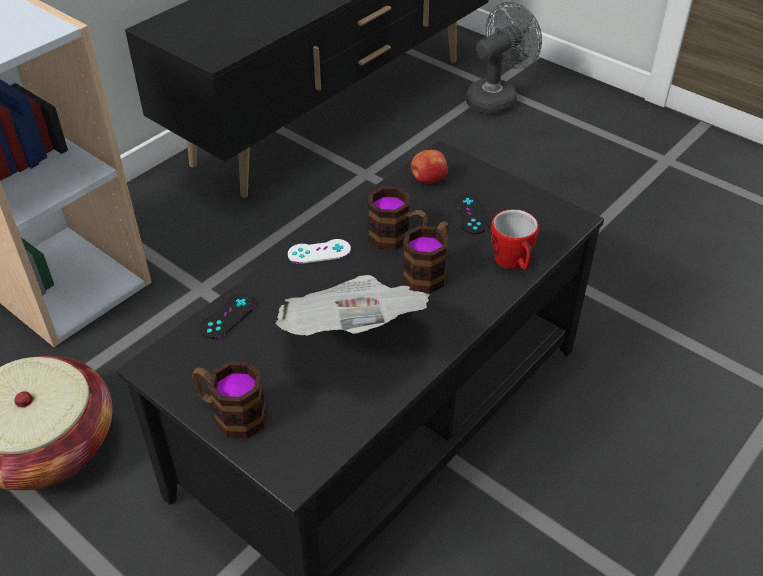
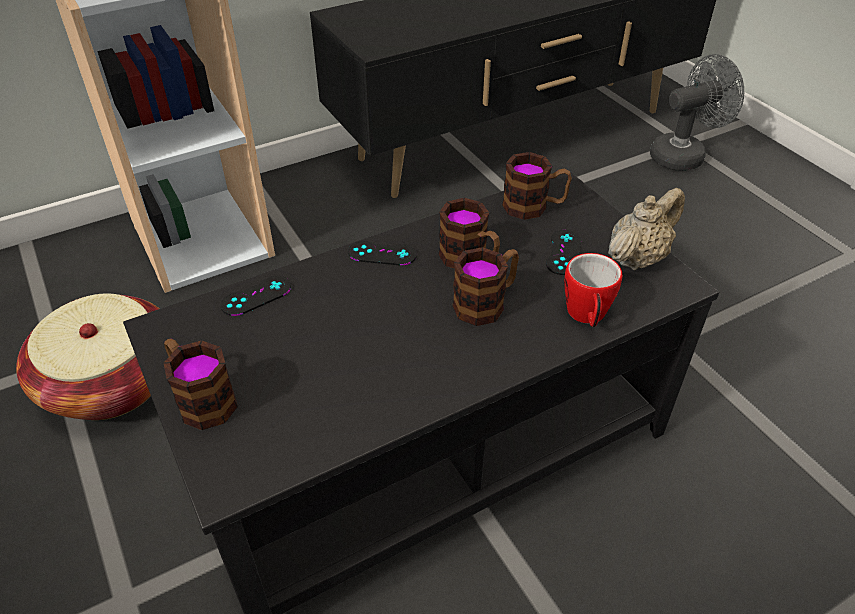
camera: 20 degrees right, 0 degrees up
(319, 252) = (382, 253): white game controller -> black game controller
(353, 332) = (371, 347): newspaper -> none
(428, 180) = (534, 207): apple -> mug
(531, 205) = (638, 258): none -> beige teapot

